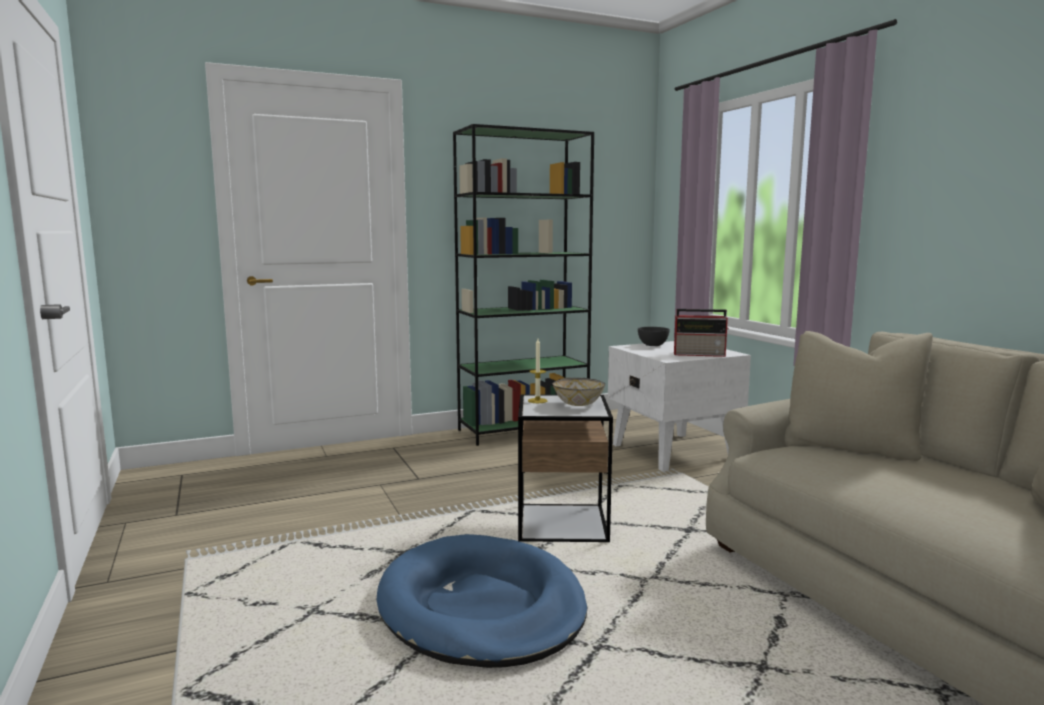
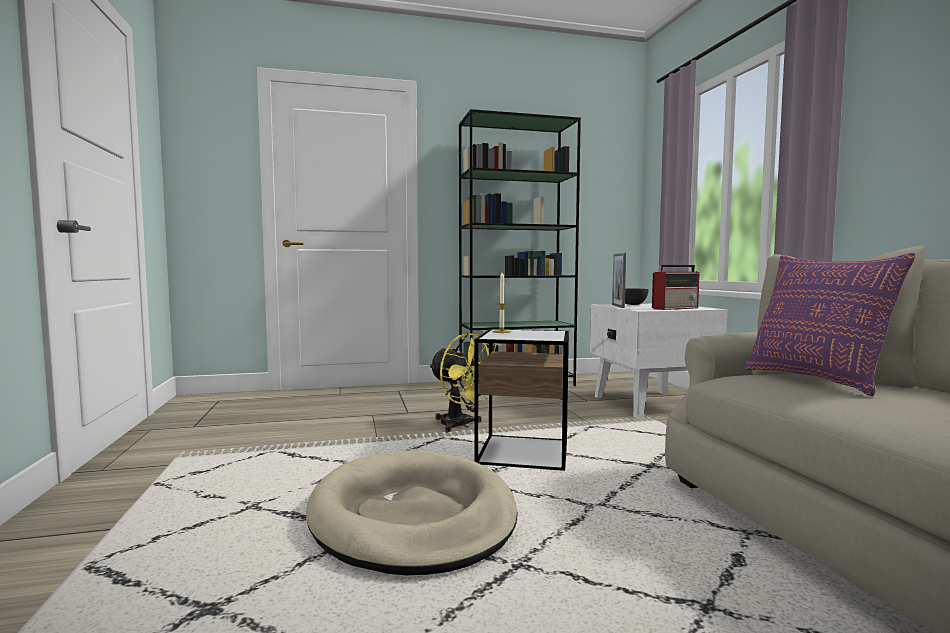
camera: 10 degrees right, 5 degrees down
(481, 607) = (412, 517): blue dog bed -> beige dog bed
(485, 493) = (461, 425): none -> yellow fan
(578, 404) = (539, 334): bowl -> none
(639, 350) = (618, 306): none -> picture frame
(700, 354) = (676, 308): radio -> radio turned 45 degrees counterclockwise
(842, 457) = (815, 380): none -> purple pillow

